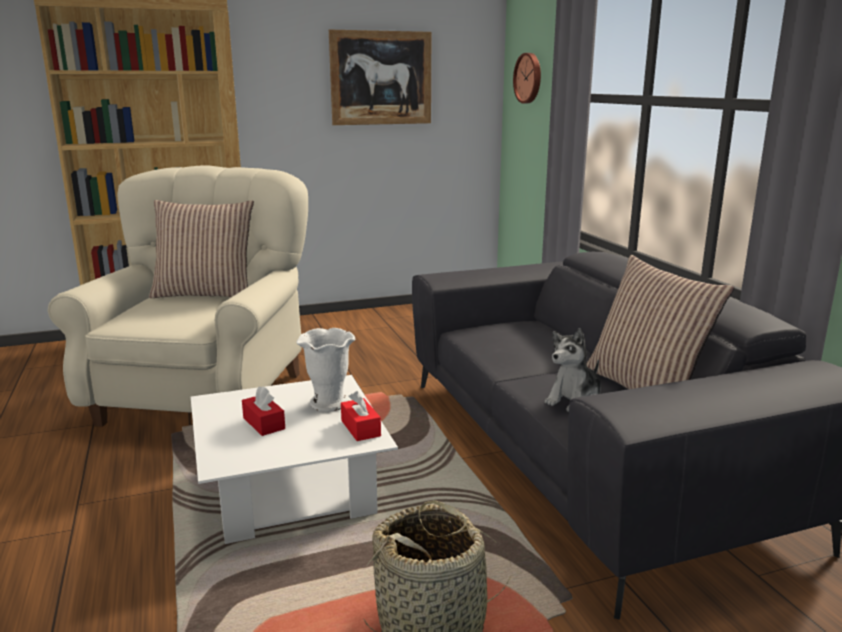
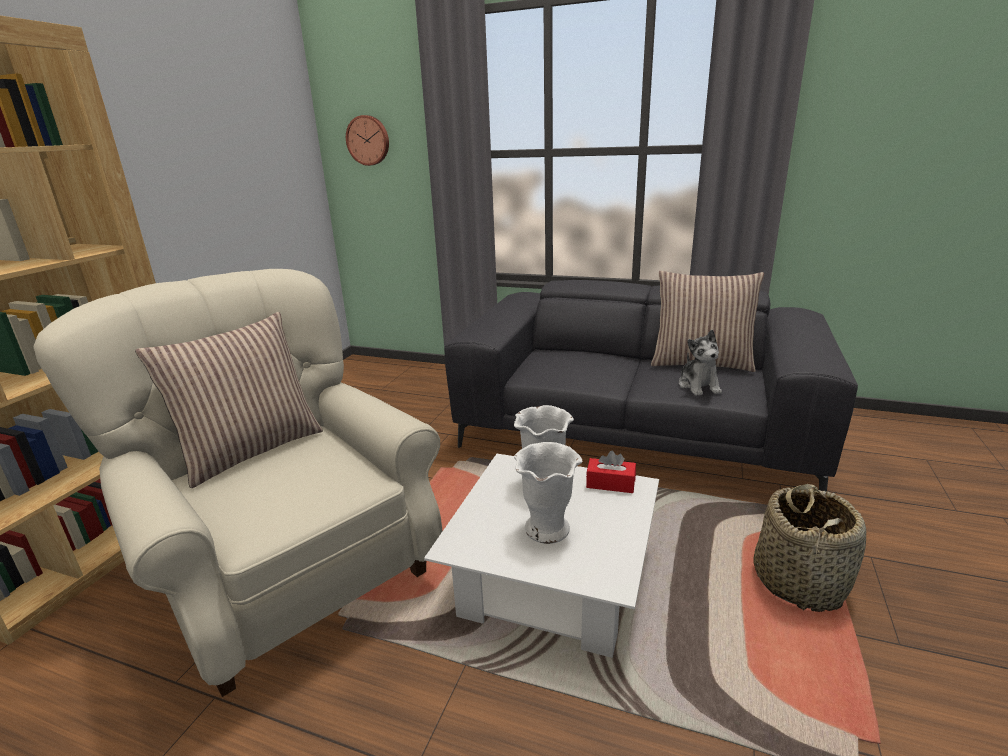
camera: 50 degrees left, 5 degrees up
(264, 423) = (547, 529): red tissue box -> white vase
(381, 78) = (222, 147): picture -> none

